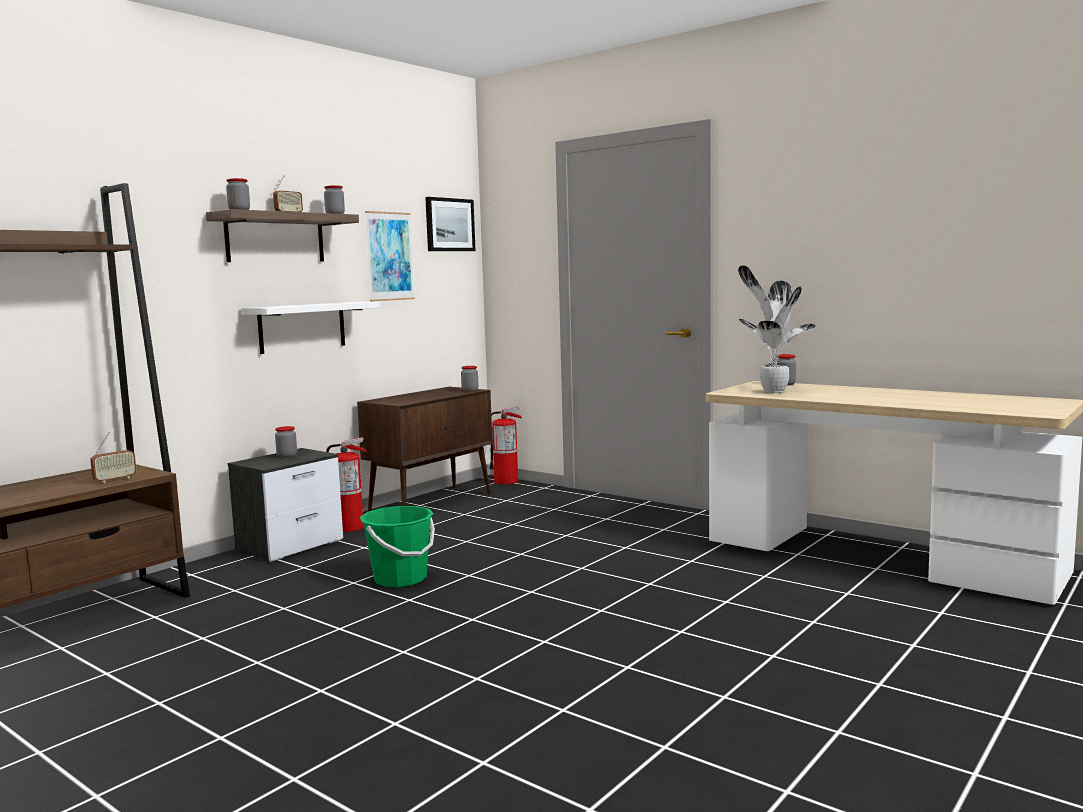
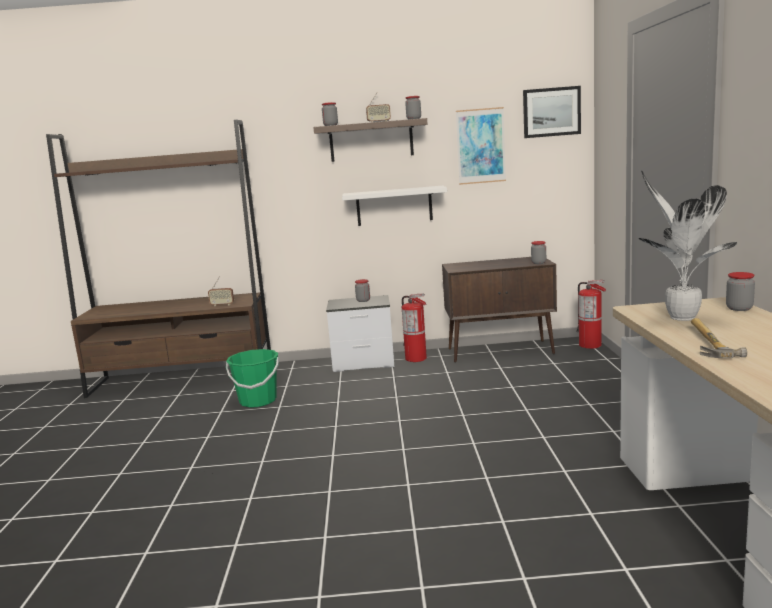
camera: 50 degrees right, 5 degrees up
(400, 579) = (361, 408): green bucket -> green bucket (258, 401)
(839, 398) = (705, 343): none -> hammer

